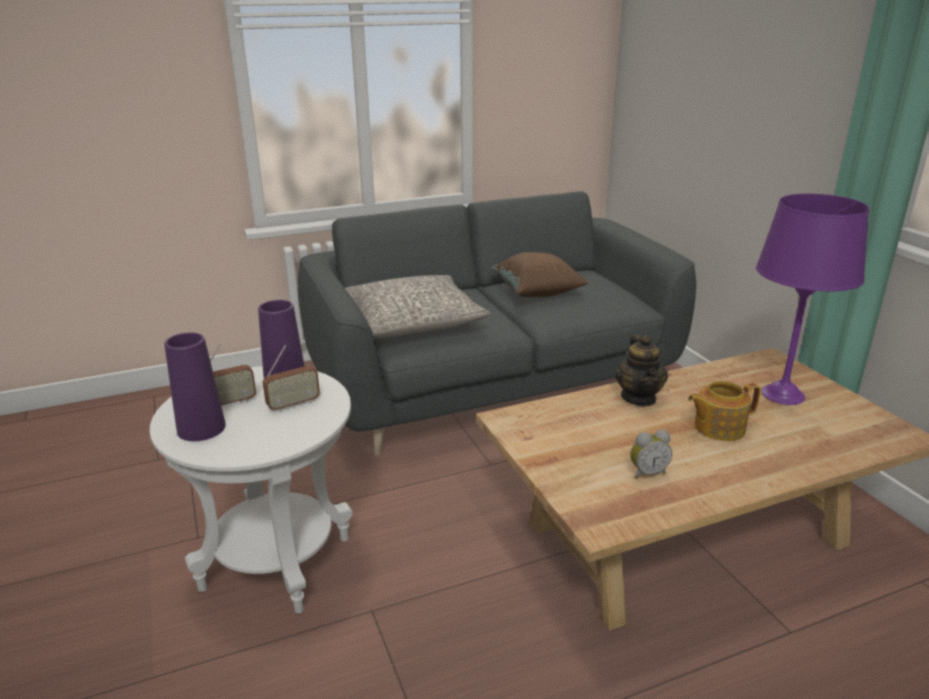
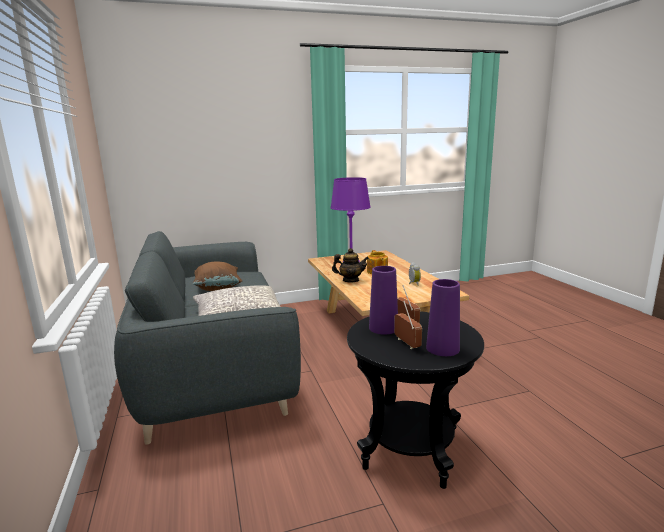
camera: 85 degrees left, 10 degrees down
(277, 564) = (410, 452): white side table -> black side table

